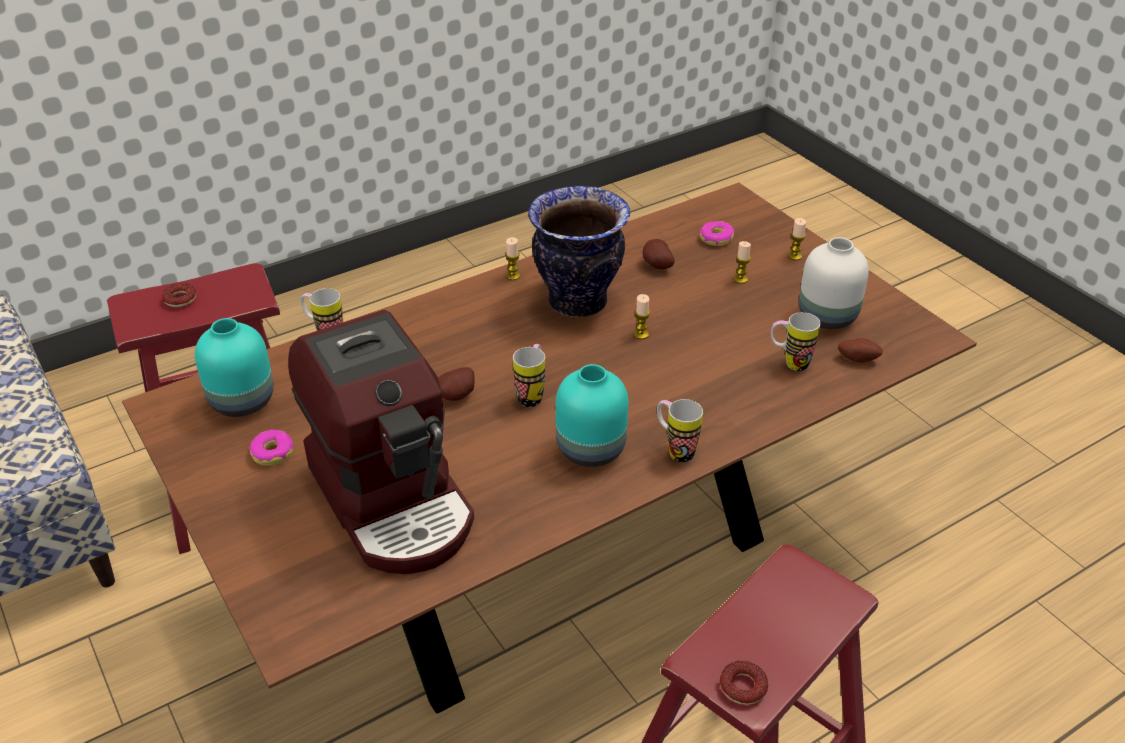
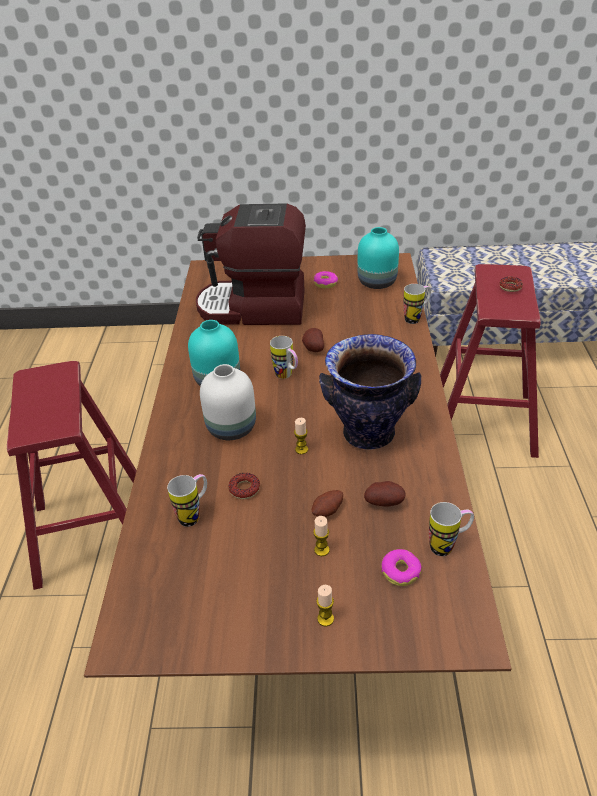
camera: 125 degrees right, 0 degrees up
(513, 276) = (429, 414): candle -> none
(675, 450) = (181, 413): mug -> mug (448, 546)
(743, 687) = (36, 376): donut -> donut (244, 489)
(827, 315) = (222, 580): white vase -> white vase (233, 428)
(858, 358) = (156, 562): potato -> potato (328, 511)

